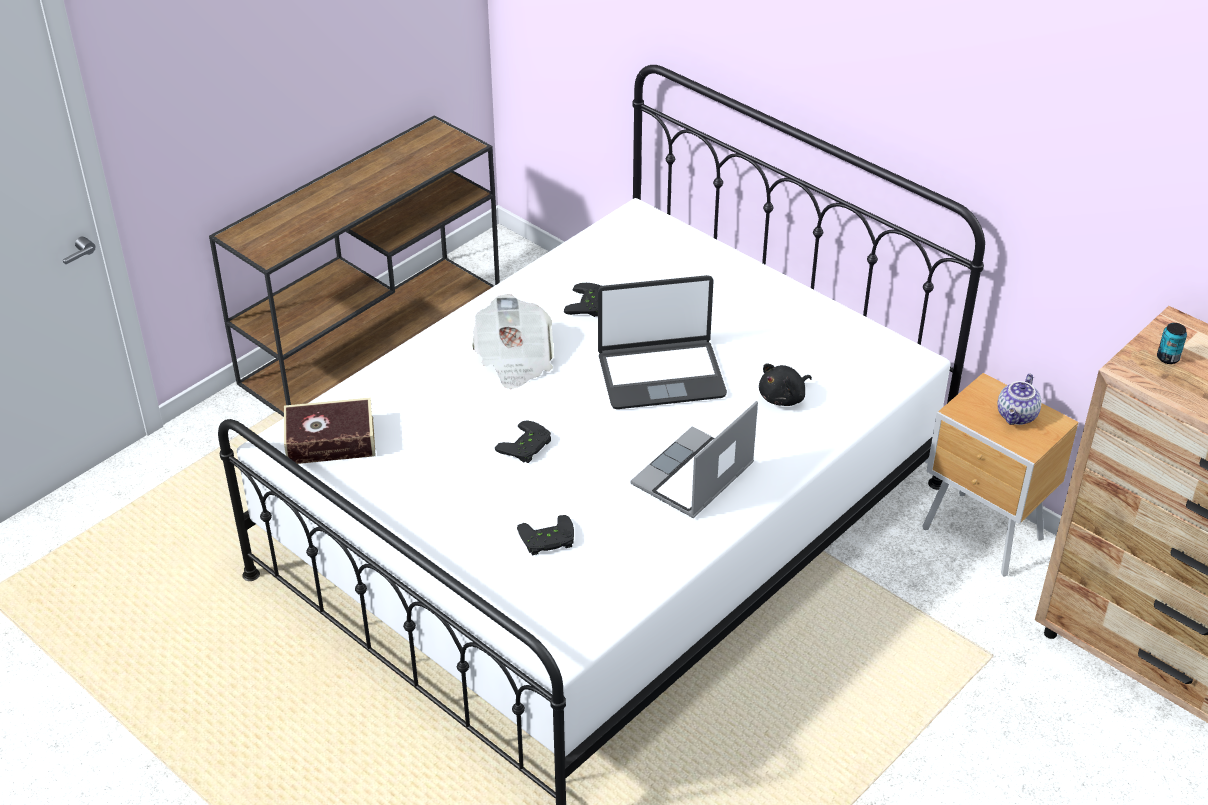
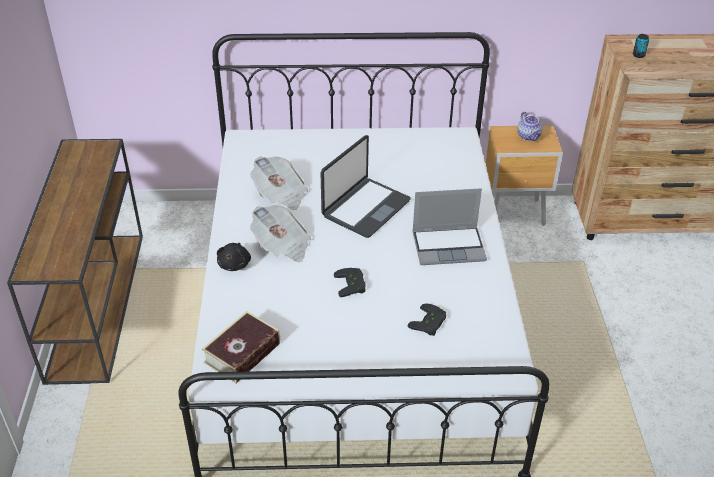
camera: 45 degrees left, 0 degrees up
(590, 304) = (280, 195): black game controller -> newspaper
(693, 477) = (449, 246): laptop -> laptop turned 90 degrees counterclockwise
(784, 397) = (434, 184): black plush toy -> black plush toy (235, 264)

